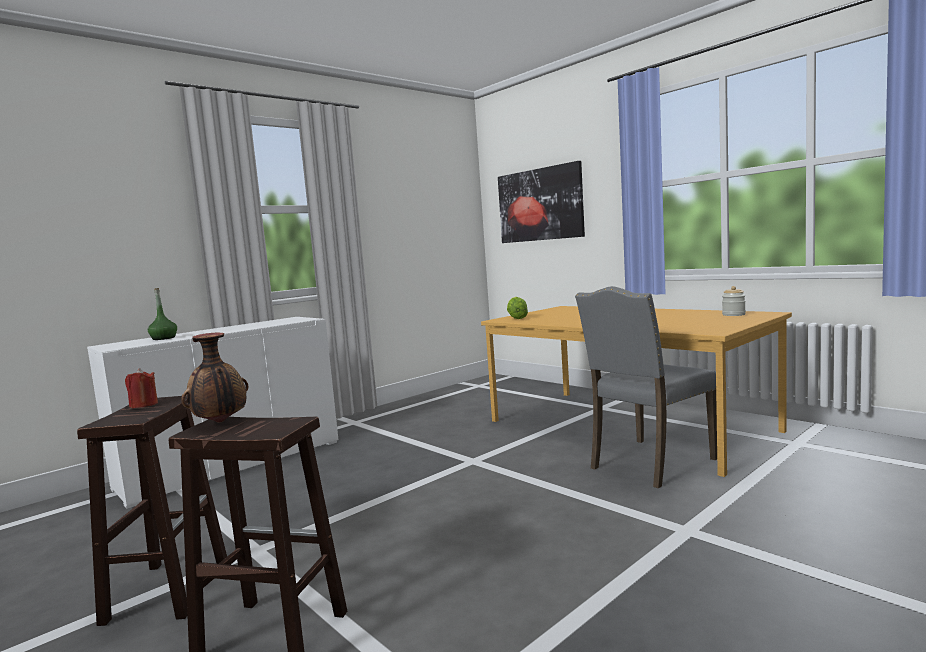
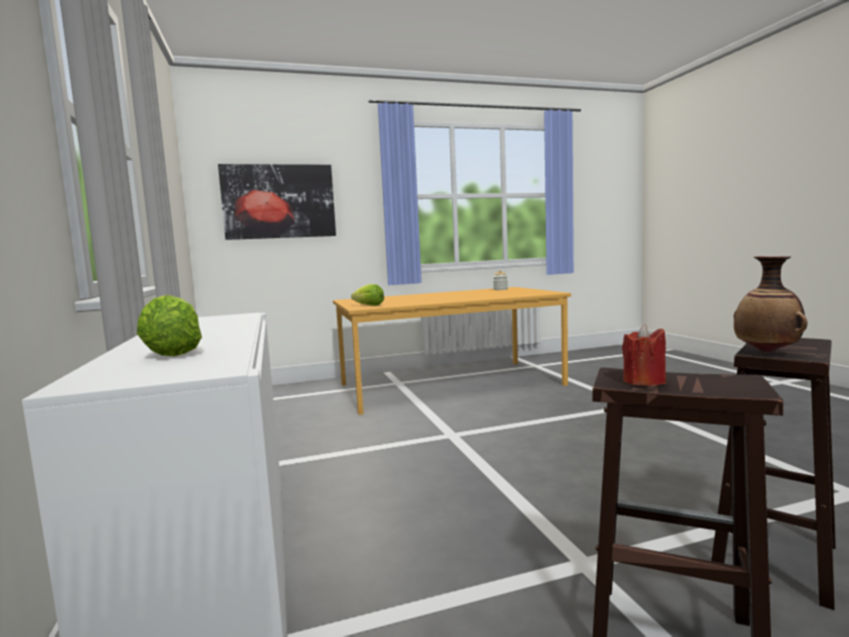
camera: 65 degrees left, 0 degrees up
(163, 338) = (173, 353): green bottle -> lettuce
(649, 463) = (528, 393): grey chair -> none

